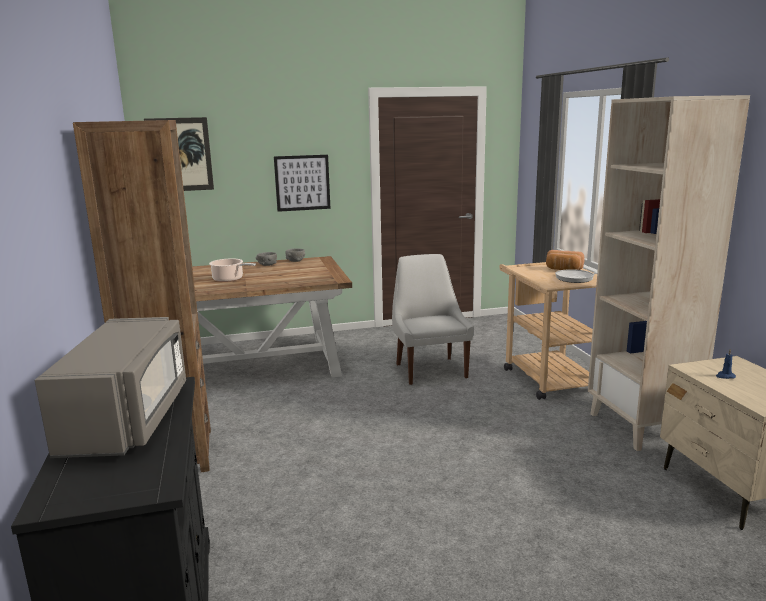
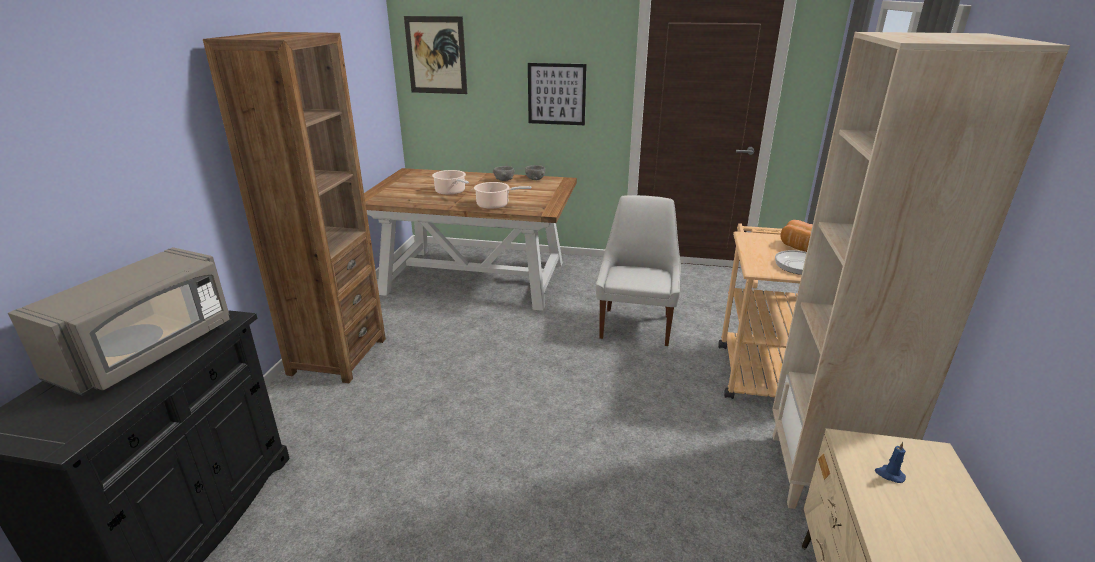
camera: 25 degrees right, 10 degrees up
(286, 282) = (495, 205): none -> cooking pot

